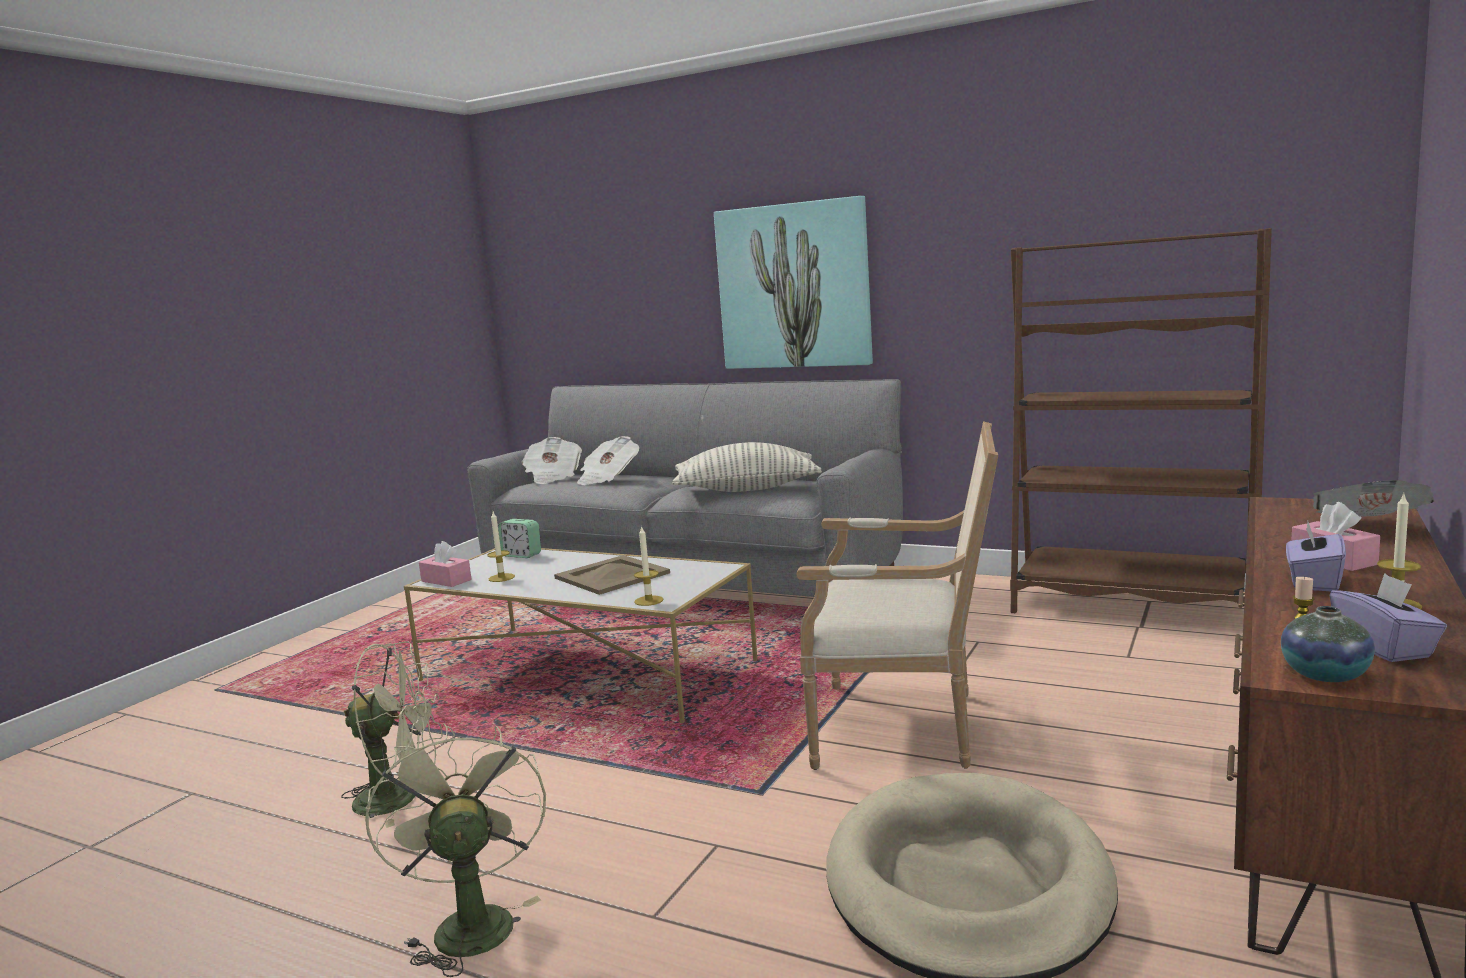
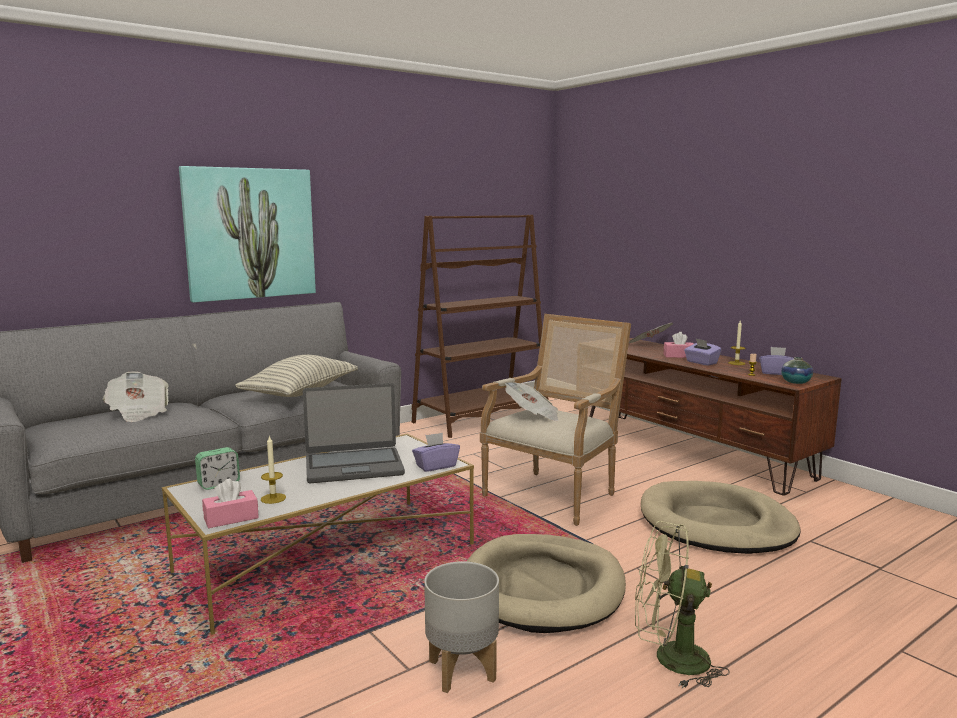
camera: 65 degrees left, 0 degrees up
(400, 798) = (461, 671): green fan -> grey planter
(553, 477) = (59, 426): newspaper -> newspaper (532, 416)
(604, 794) = (542, 588): none -> beige dog bed
(613, 575) = (354, 466): beige tray -> laptop
(648, 601) = (436, 466): candle -> purple tissue box

